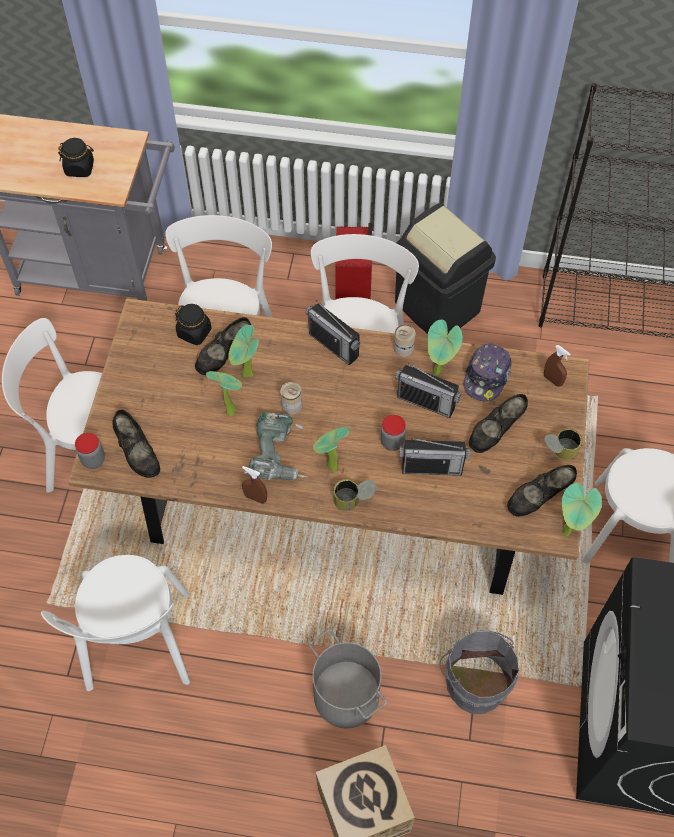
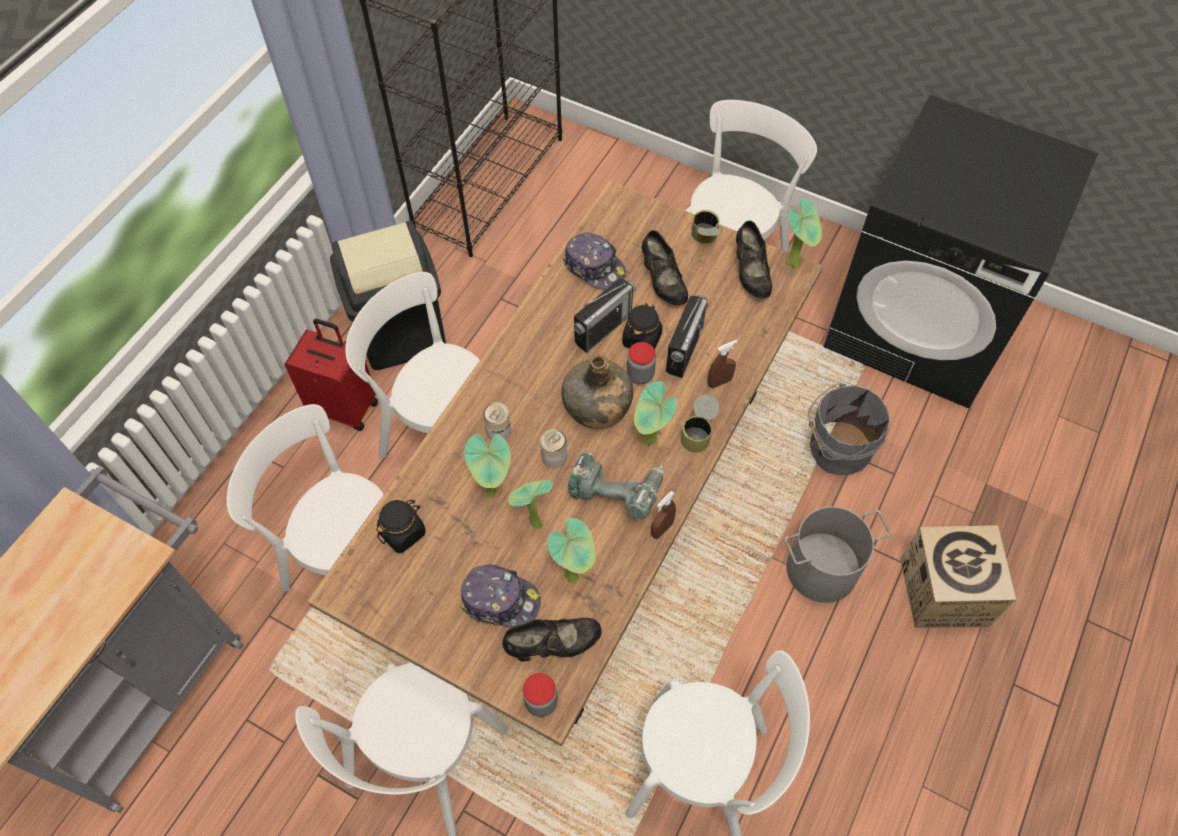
camera: 70 degrees left, 0 degrees up
(80, 168) = (73, 591): black jar -> black jar (642, 339)
(162, 409) = (500, 600): none -> cap
(224, 355) = (452, 508): black shoe -> none
(333, 345) = (491, 391): radio -> none
(348, 420) = (596, 406): none -> green bottle
(403, 348) = (526, 327): can -> can (498, 430)
(438, 373) = (571, 306): potted plant -> potted plant (575, 576)
(552, 380) = (621, 216): brown spray bottle -> brown spray bottle (719, 382)

